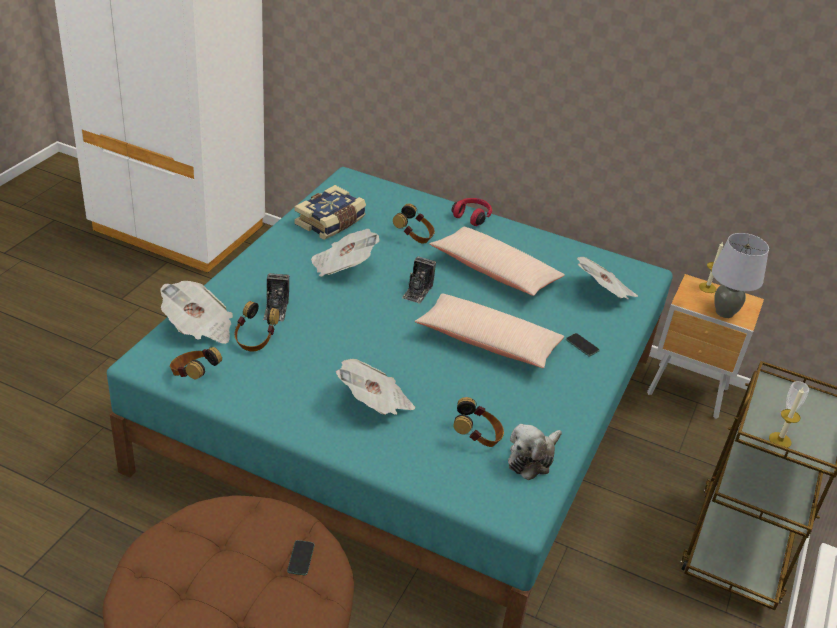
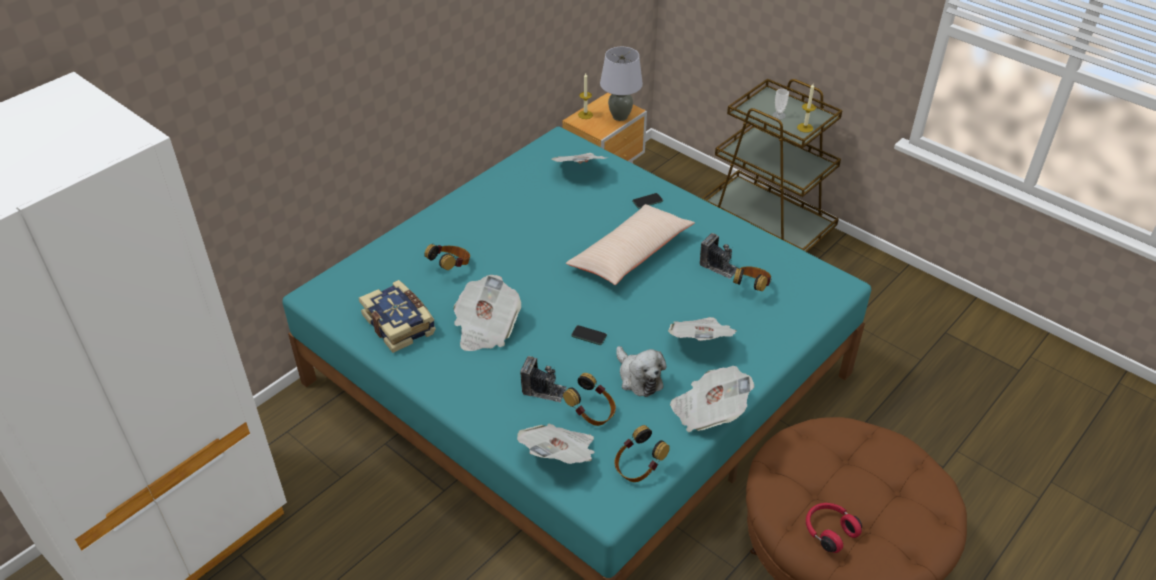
camera: 70 degrees left, 5 degrees up
(276, 417) = (708, 412): none -> newspaper
(301, 558) = (836, 441): phone -> phone (589, 336)
(417, 291) = (543, 283): camera -> camera (719, 266)
(472, 216) = (430, 219): red headphones -> red headphones (829, 531)
(494, 271) = (528, 226): beige pillow -> none
(532, 459) = (779, 263): plush toy -> plush toy (638, 378)

